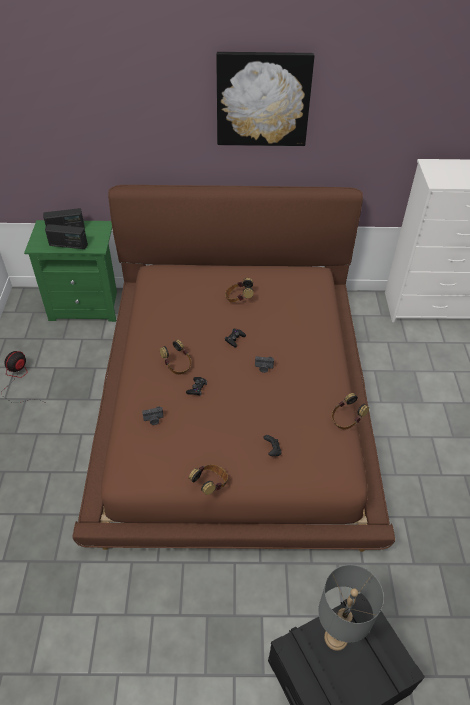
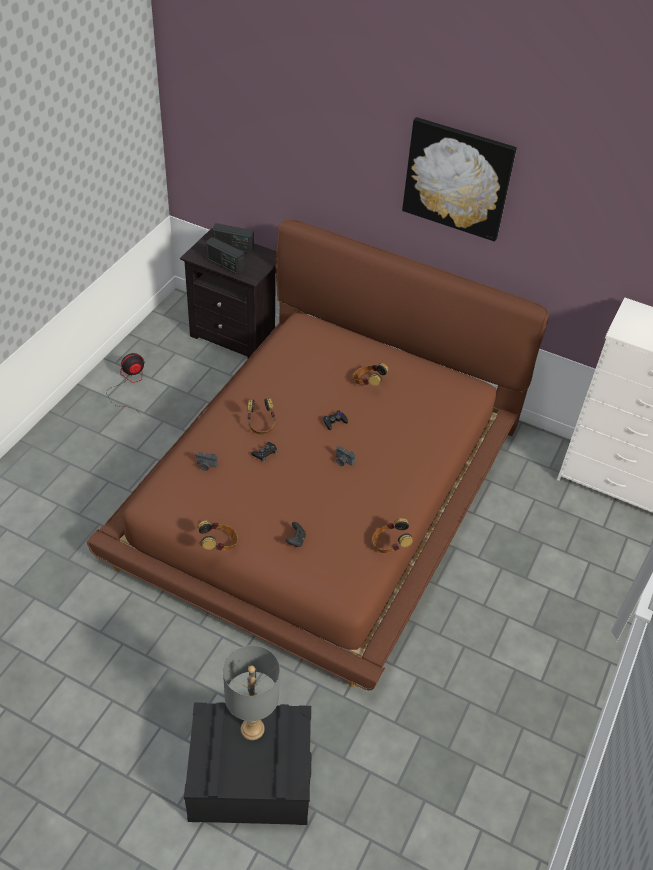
camera: 25 degrees right, 0 degrees up
(86, 305) = (236, 334): green nightstand -> black nightstand

